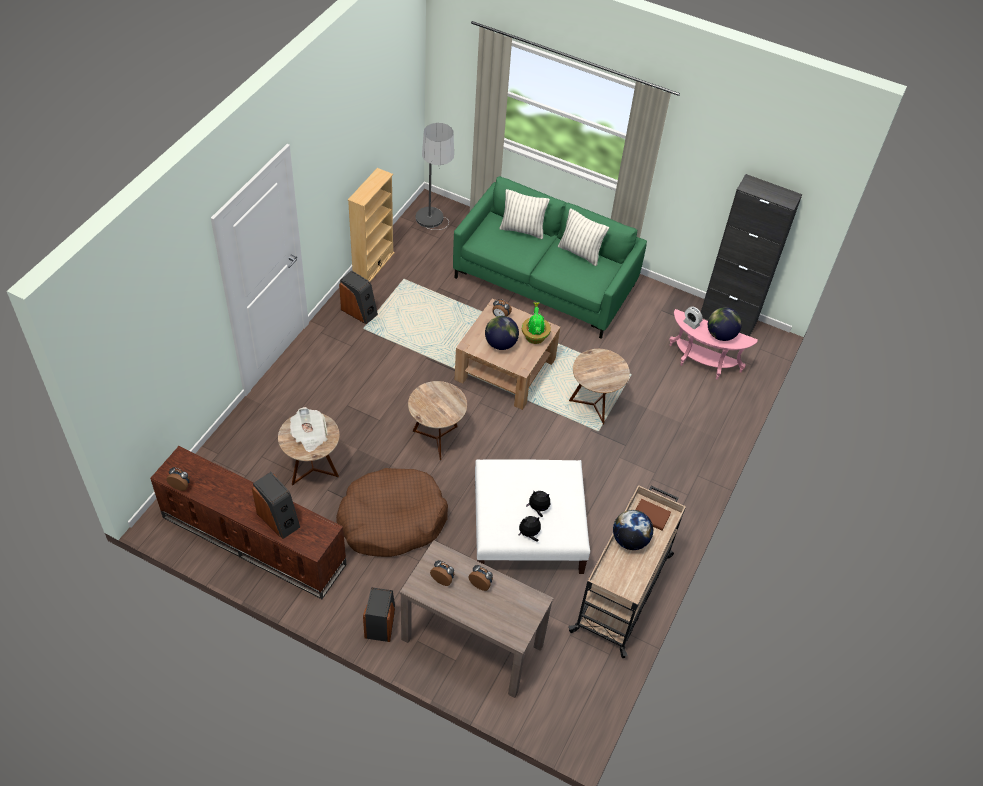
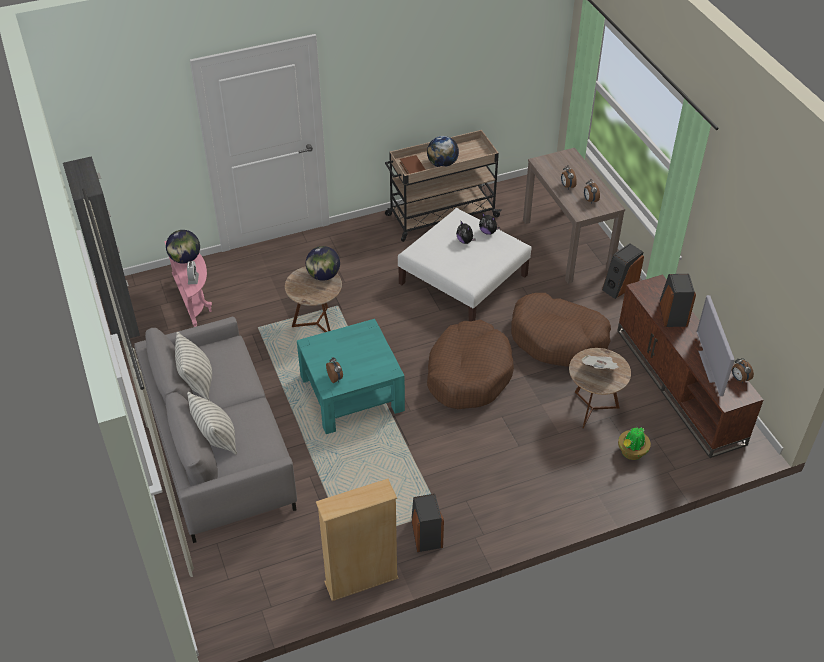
camera: 135 degrees left, 5 degrees down
(212, 483) = (711, 366): none -> television
(433, 234) = (259, 578): floor lamp -> none
(436, 439) = (468, 374): brown side table -> brown dog bed
(500, 343) = (363, 355): globe -> globe (323, 276)
(505, 369) = (351, 393): brown coffee table -> turquoise coffee table
(534, 336) = (327, 345): potted plant -> potted plant (631, 452)
(544, 282) = (220, 448): green sofa -> grey sofa

